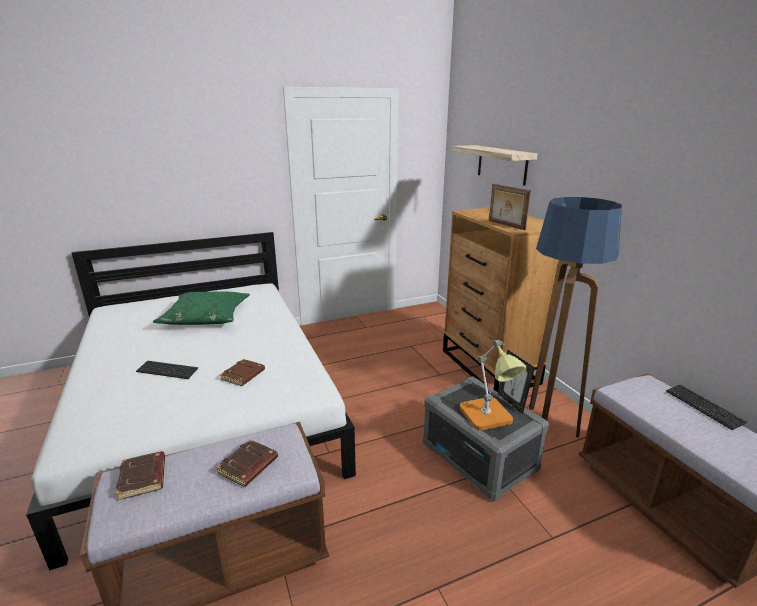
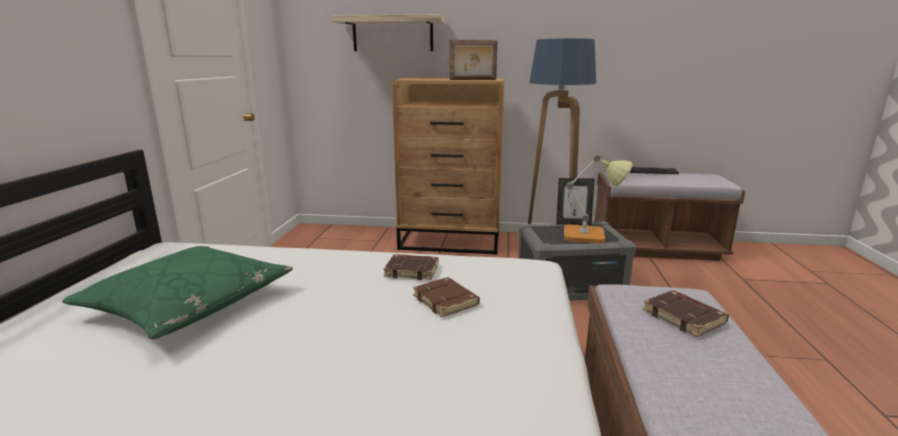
camera: 60 degrees left, 5 degrees down
(143, 478) = (698, 397): brown book -> brown book (412, 270)
(167, 371) = (353, 362): keyboard -> none

